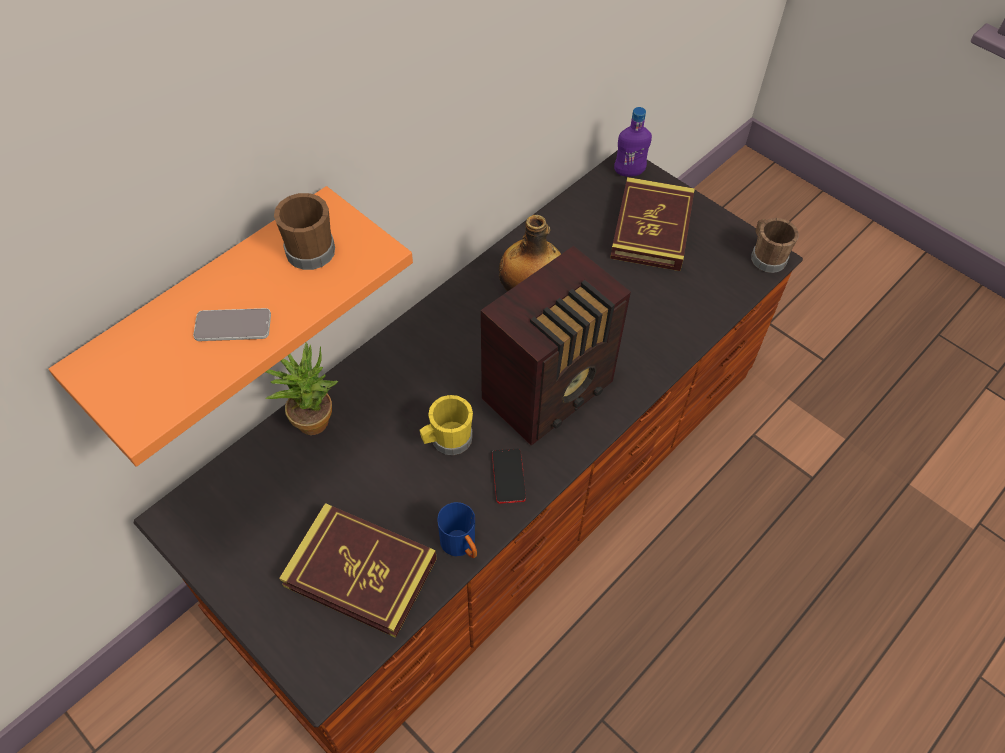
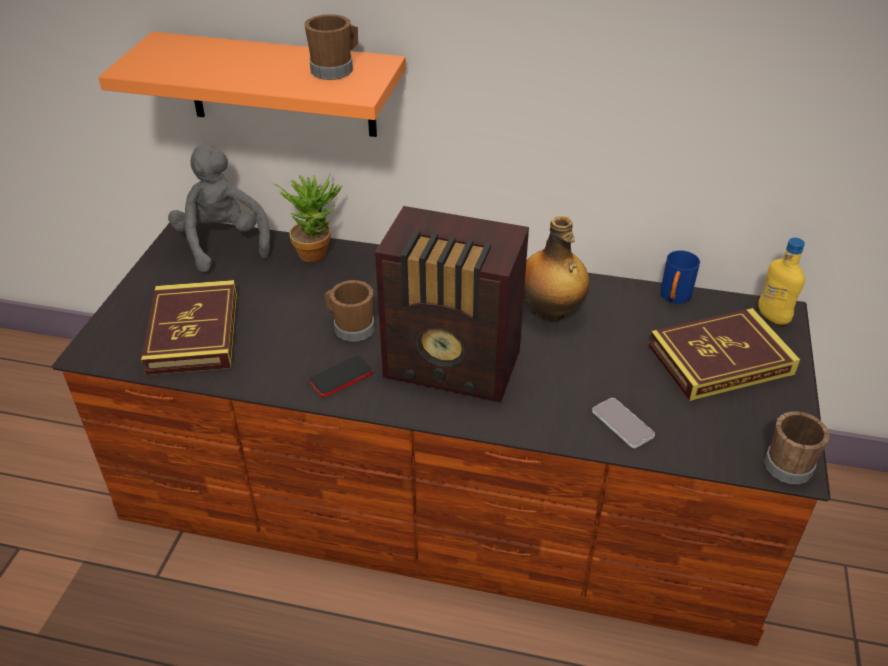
camera: 60 degrees right, 15 degrees down
(228, 492) = (223, 243): none -> grey plush toy
(233, 326) = (235, 69): phone -> phone (622, 423)
(447, 440) = (350, 327): yellow mug -> brown mug
(462, 546) = (252, 377): blue mug -> blue mug (674, 298)
(629, 172) = (773, 317): purple bottle -> yellow bottle

